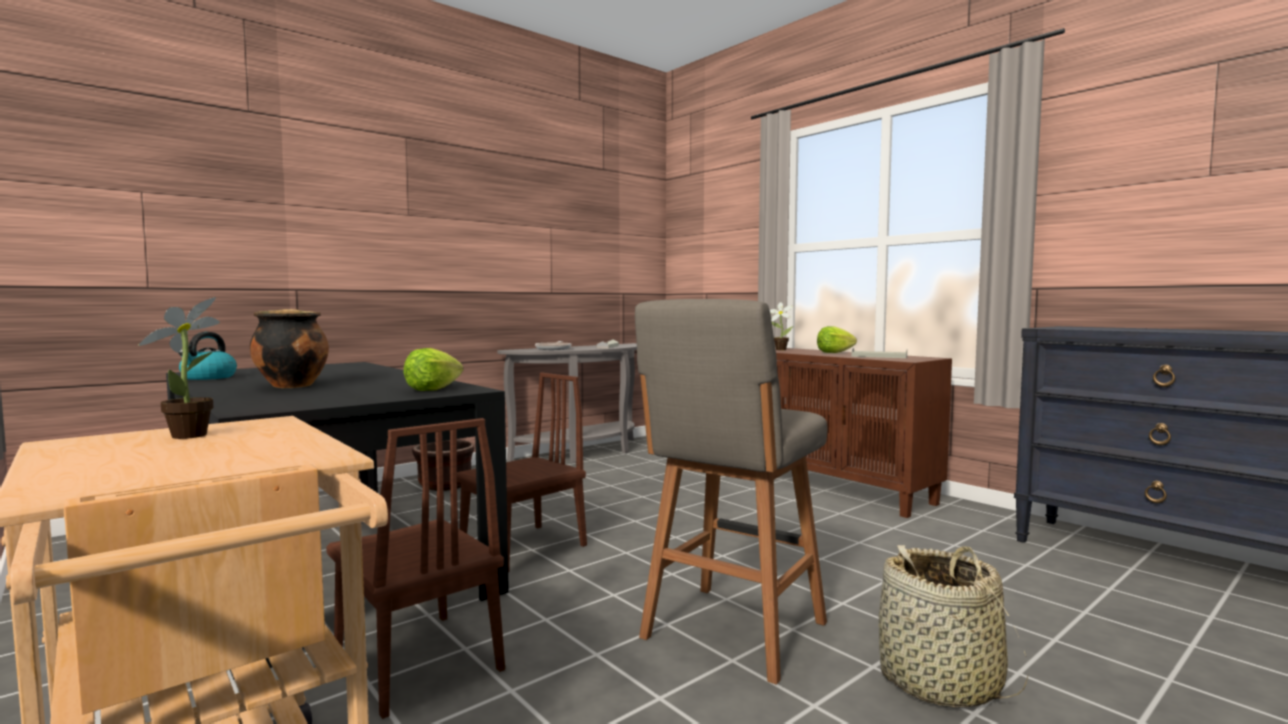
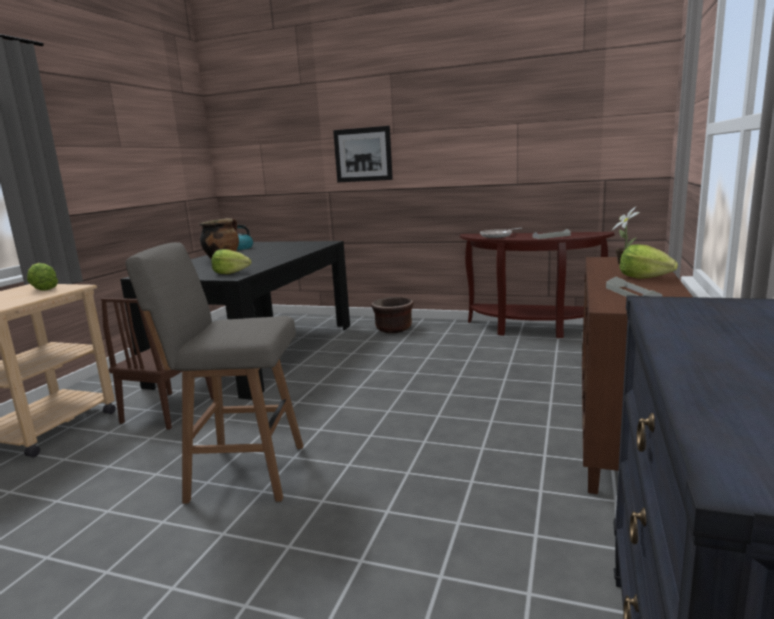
camera: 60 degrees right, 10 degrees up
(195, 434) = (44, 289): potted plant -> lettuce
(362, 238) = (363, 154): none -> picture
(523, 548) = (318, 380): brown chair -> none
(585, 453) = (531, 329): grey console table -> brown console table
(940, 682) = (211, 566): basket -> none

